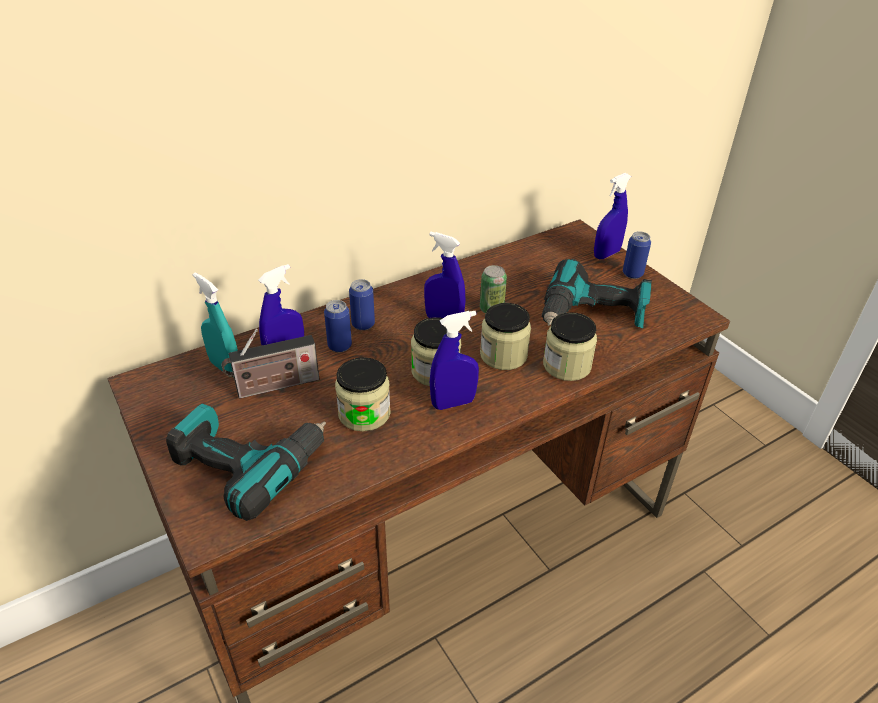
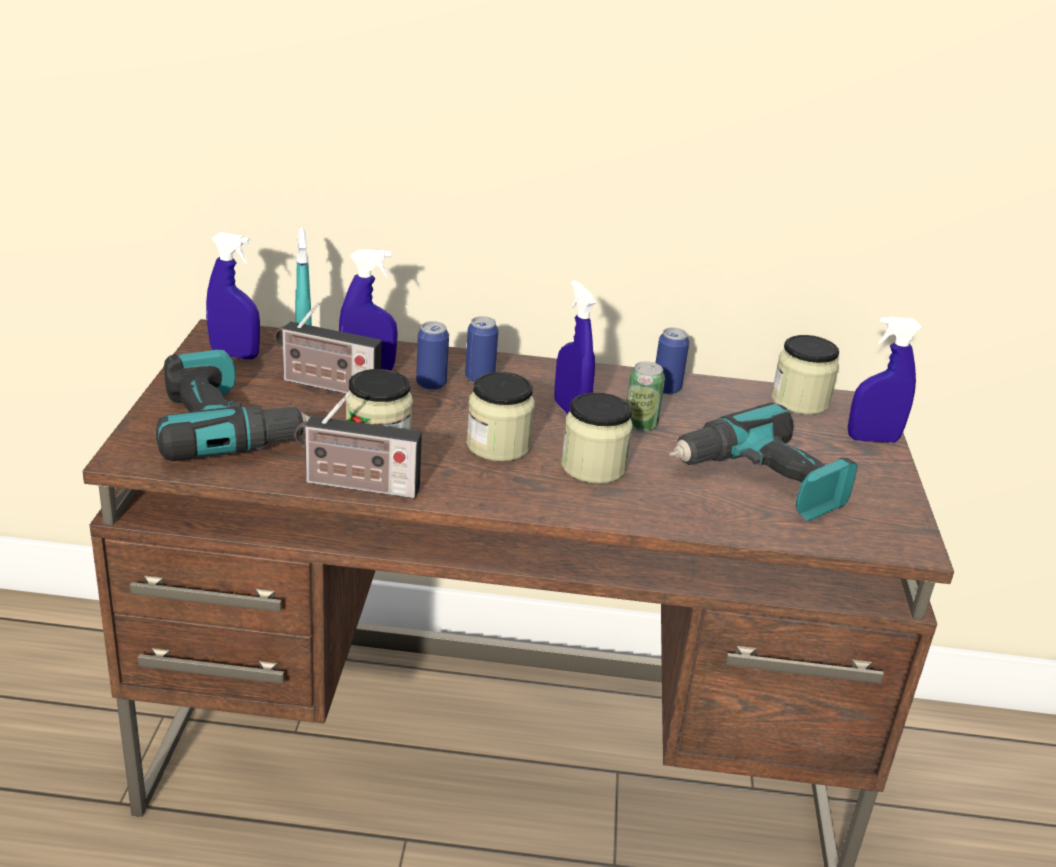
camera: 35 degrees right, 10 degrees down
(392, 456) = (356, 485): none -> radio
(453, 403) = (478, 477): blue spray bottle -> blue spray bottle (235, 355)
(566, 365) = (655, 508): jar -> jar (799, 401)
(632, 274) = (880, 470): can -> can (666, 388)

